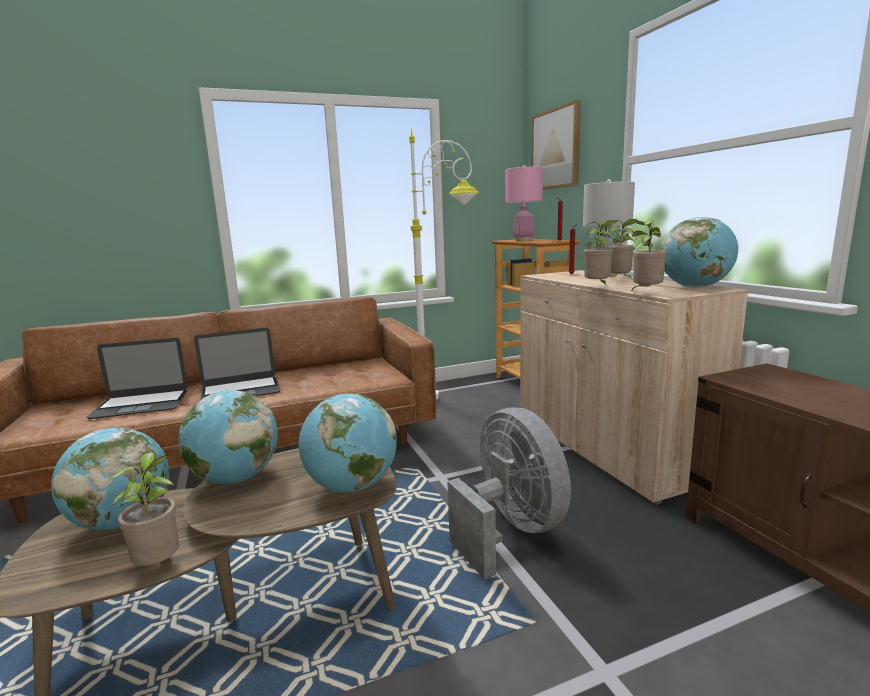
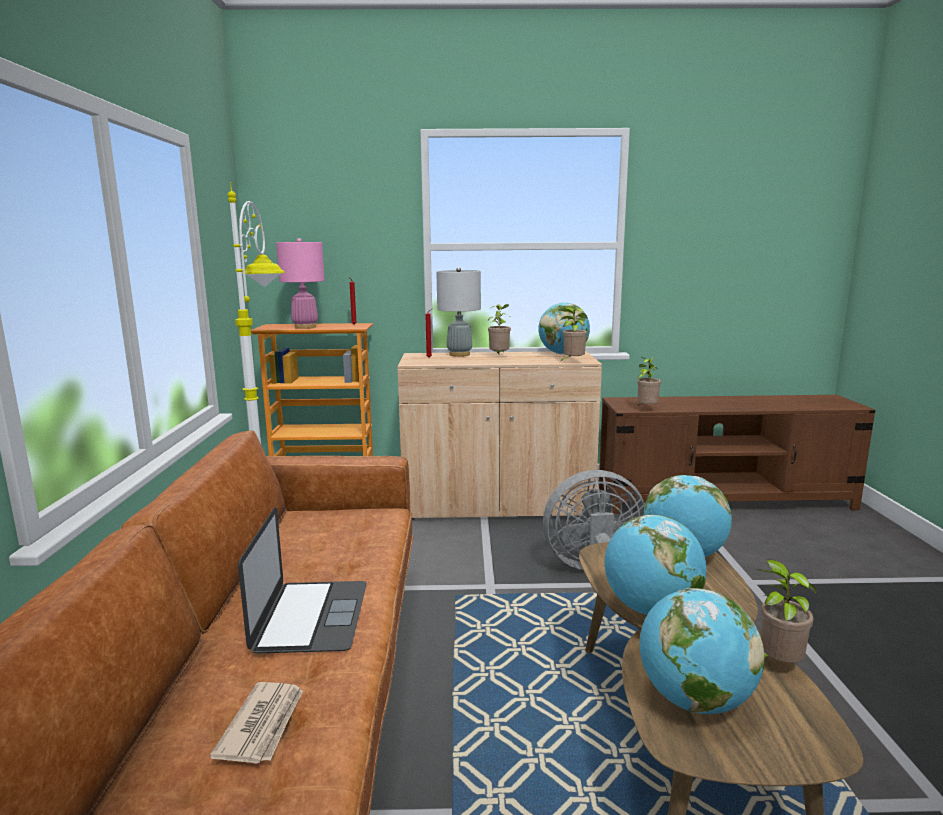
camera: 70 degrees left, 0 degrees up
(141, 404) = (263, 724): laptop -> newspaper
(556, 149) = (309, 220): picture -> none
(598, 287) = (523, 364): potted plant -> potted plant (646, 409)

